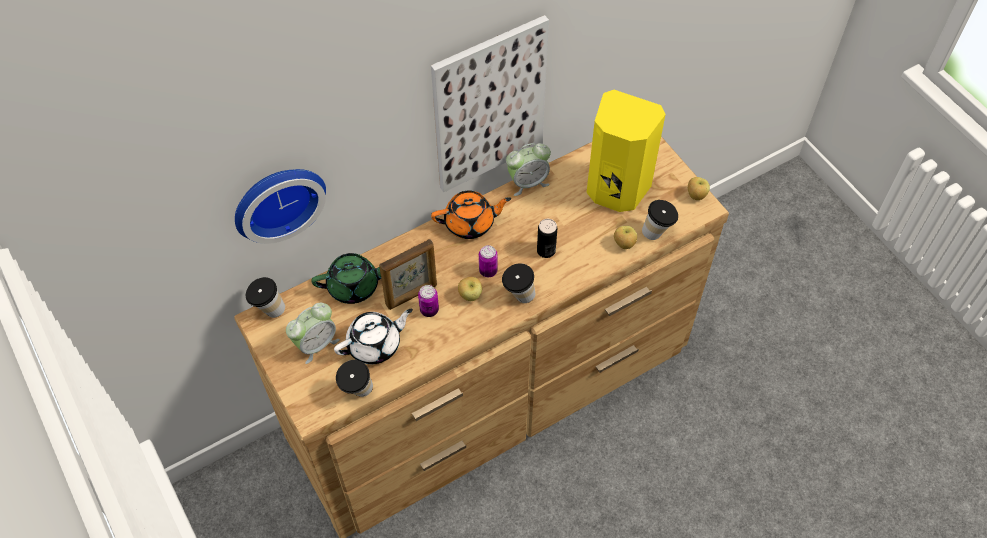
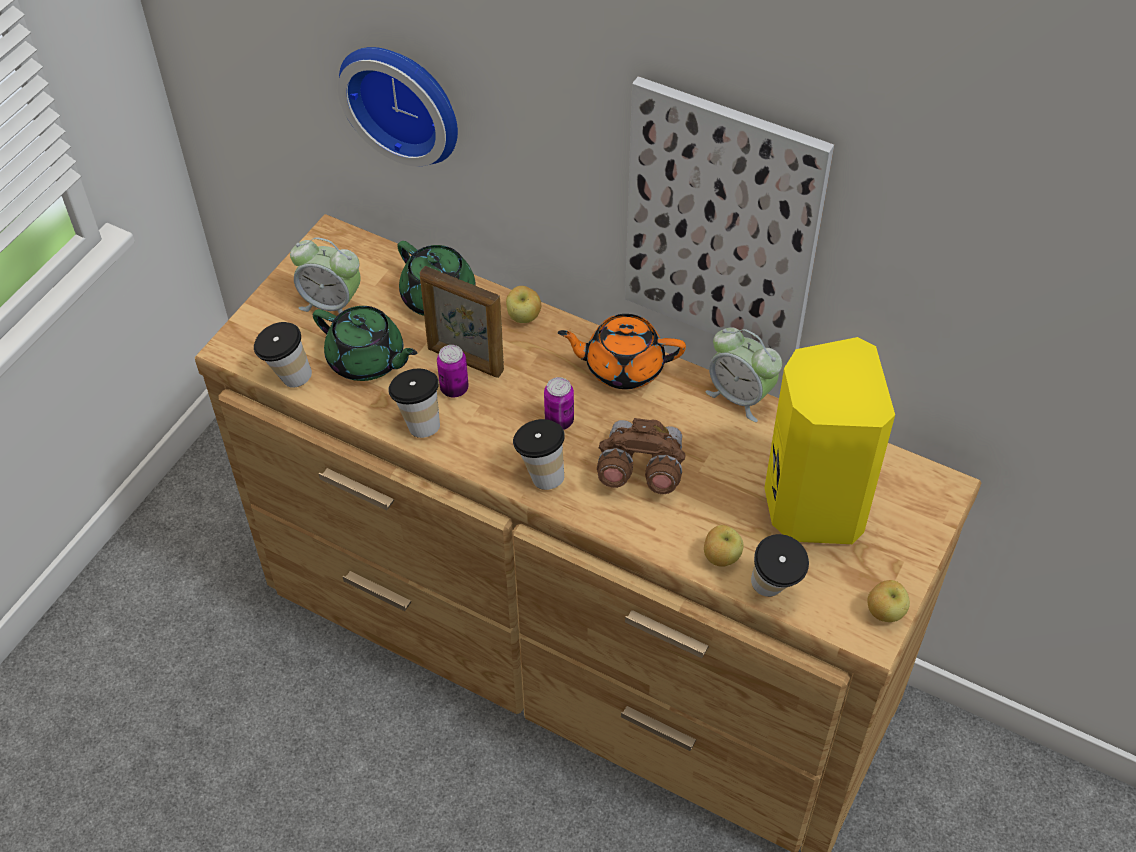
camera: 60 degrees right, 5 degrees down
(269, 310) = (351, 238): cup -> cup (419, 422)
(375, 344) = (367, 360): white teapot -> green teapot
(470, 223) = (622, 366): orange teapot -> orange teapot turned 135 degrees clockwise
(470, 295) = (506, 420): apple -> apple (524, 317)
(546, 250) = (640, 470): can -> brown binoculars

